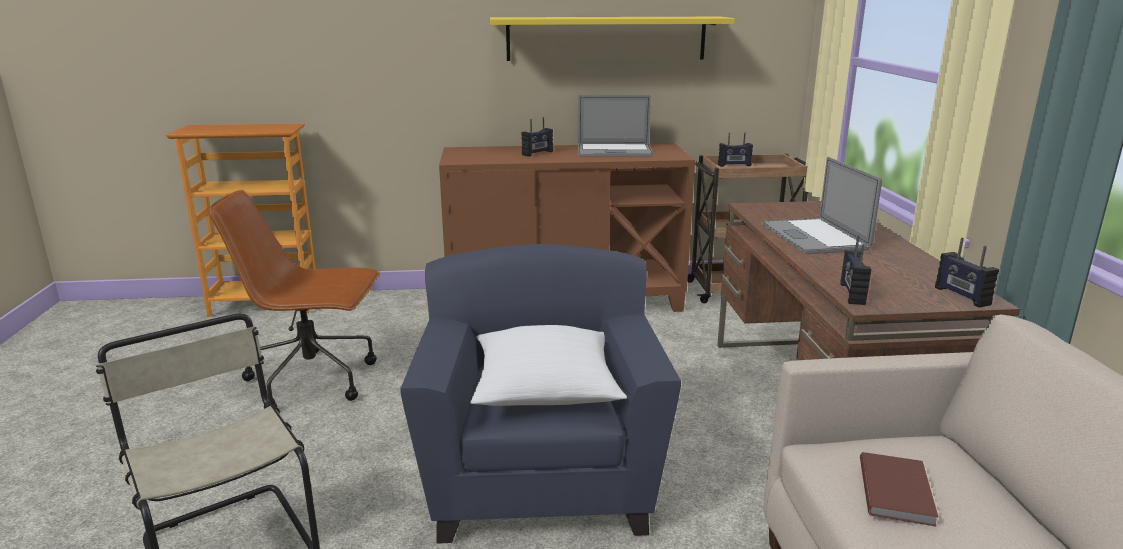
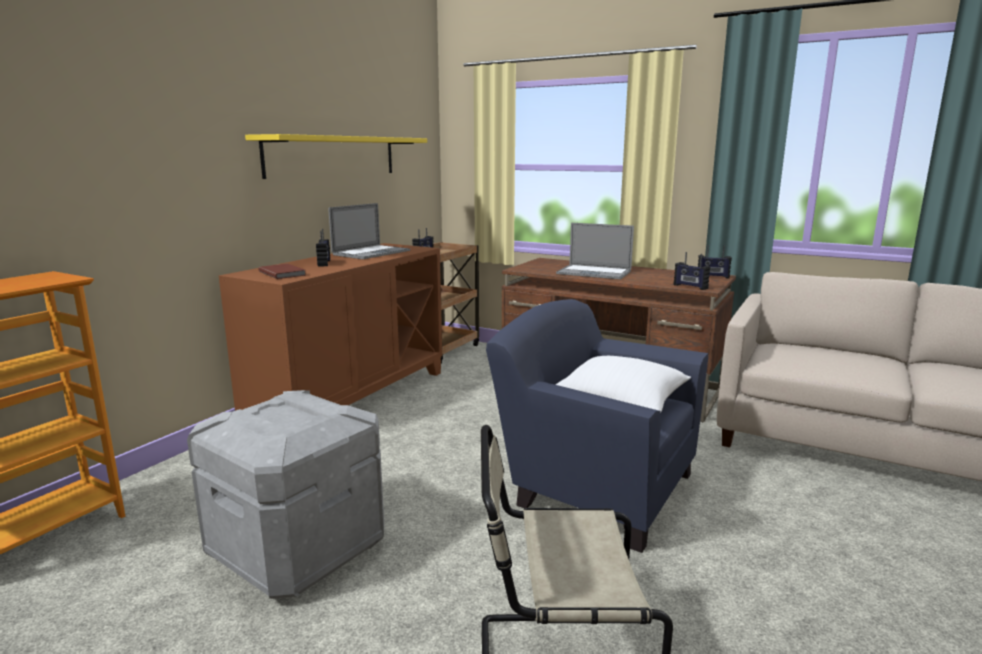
camera: 55 degrees left, 5 degrees down
(314, 380) = (296, 548): brown office chair -> grey storage box
(898, 491) = (820, 360): brown book -> brown book (283, 273)

